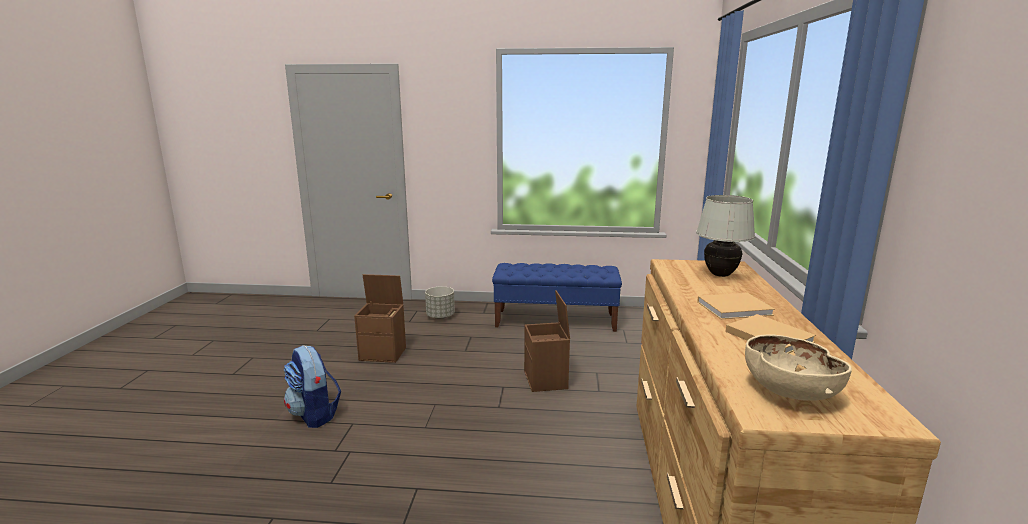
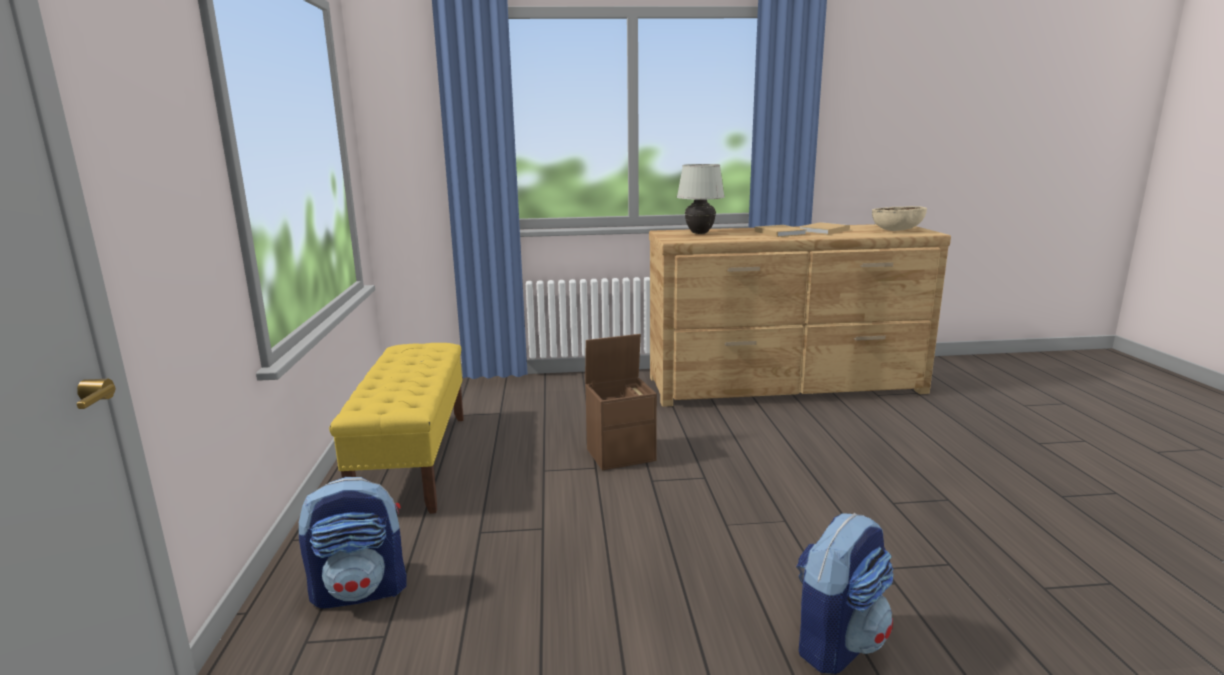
camera: 100 degrees left, 0 degrees up
(384, 353) = (573, 627): brown storage box -> none
(440, 316) = (361, 591): grey planter -> backpack
(556, 320) = (414, 461): blue bench -> yellow bench

